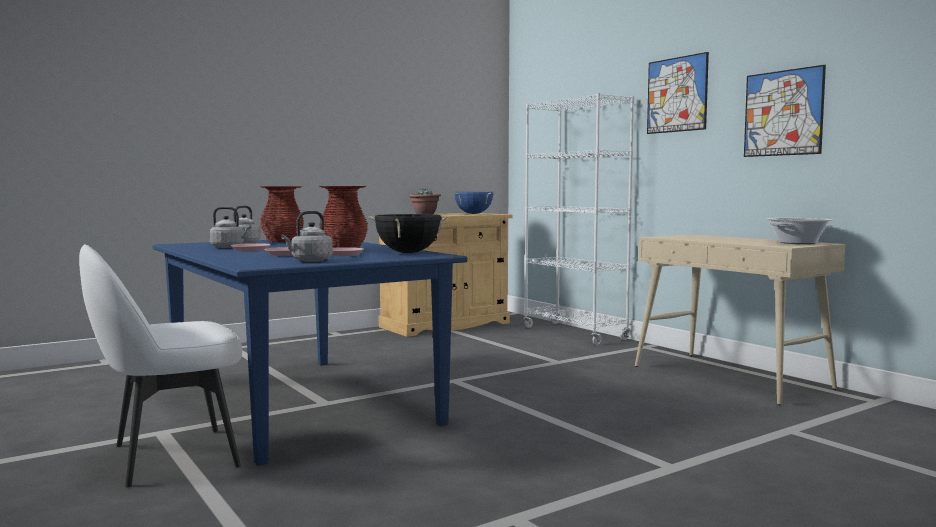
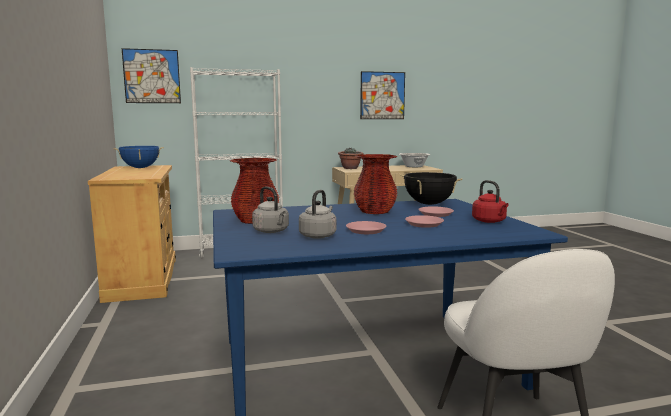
camera: 70 degrees left, 5 degrees up
(310, 261) = (490, 221): grey kettle -> red kettle
(424, 214) = (117, 173): potted plant -> potted plant (350, 168)
(677, 94) = (309, 76): picture -> picture (152, 76)

